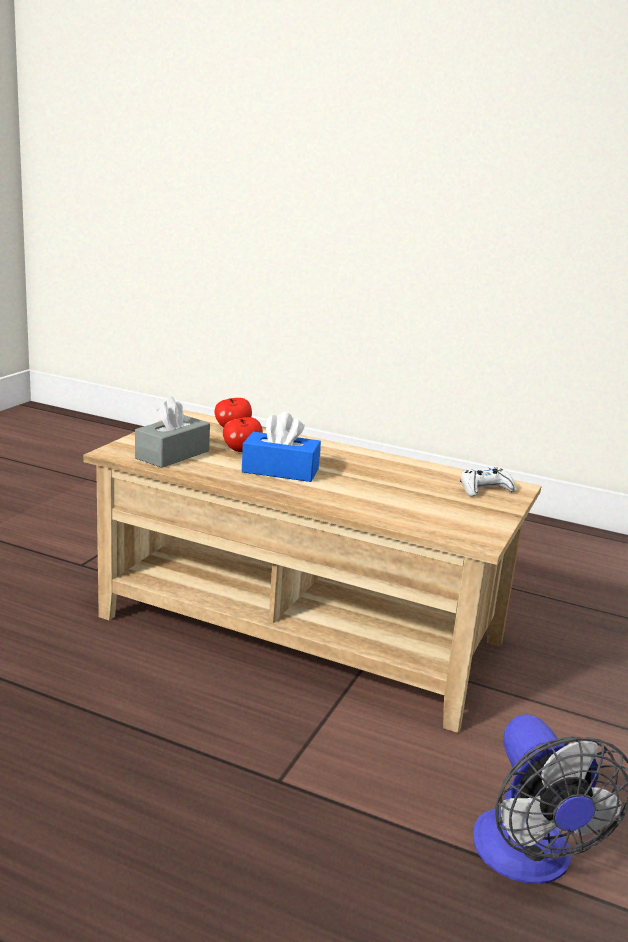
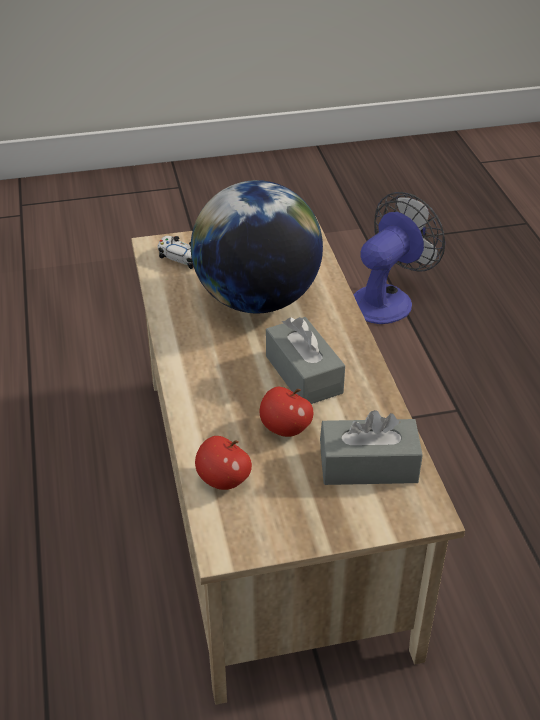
camera: 125 degrees left, 20 degrees up
(280, 470) = (303, 374): blue tissue box -> grey tissue box
(389, 489) = (257, 300): none -> globe

